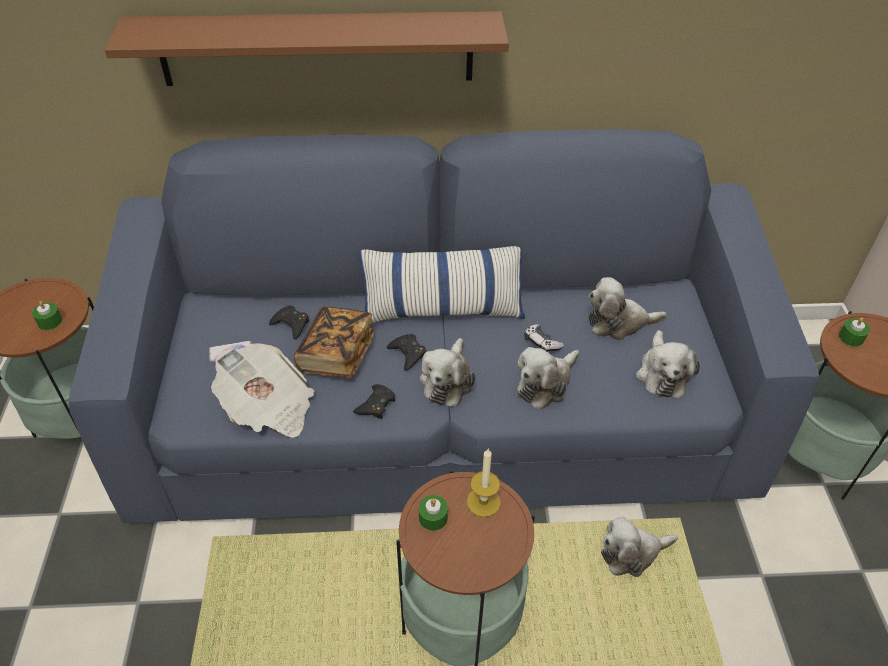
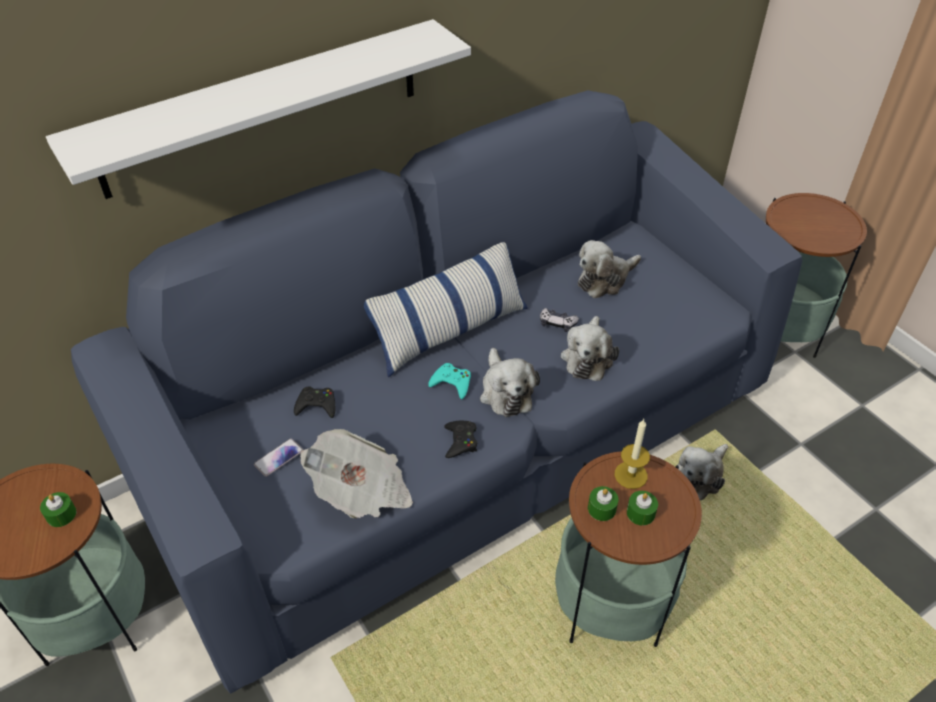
camera: 30 degrees left, 0 degrees up
(317, 48) = (263, 108): brown shelf -> white shelf
(336, 354) = (385, 414): book -> none
(408, 354) = (452, 383): black game controller -> turquoise game controller
(662, 374) = (670, 307): plush toy -> none
(851, 337) = (790, 218): green candle -> green candle (640, 513)

